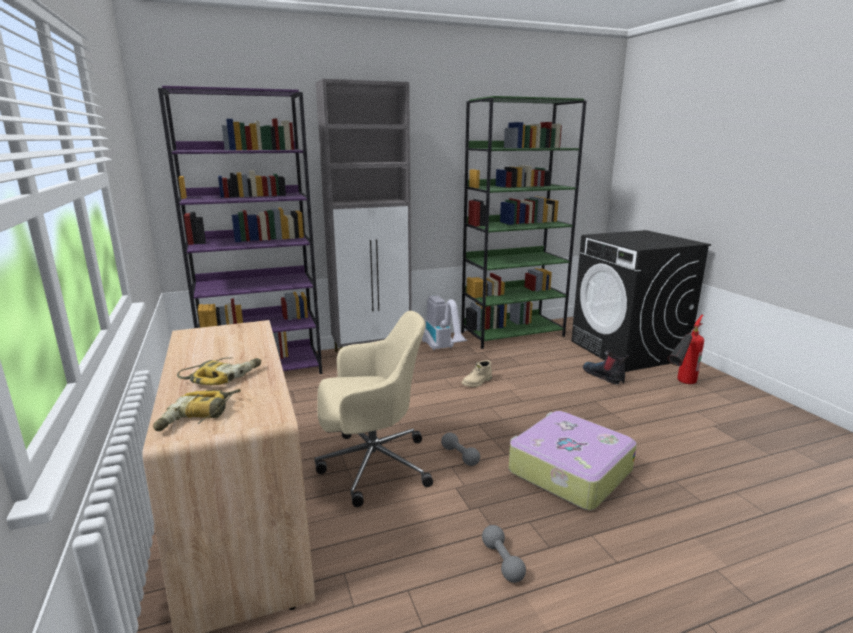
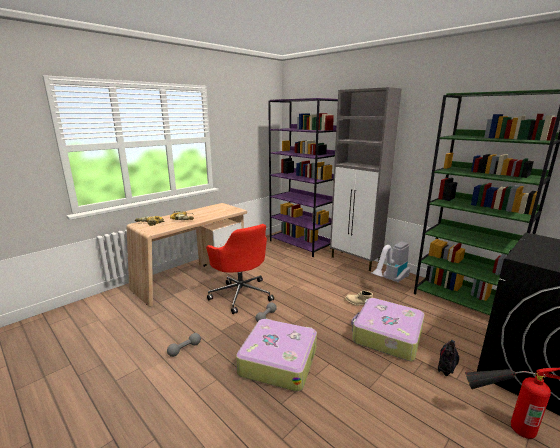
camera: 65 degrees right, 0 degrees up
(371, 465) = (241, 294): beige office chair -> red office chair
(550, 389) = (386, 336): none -> suitcase

